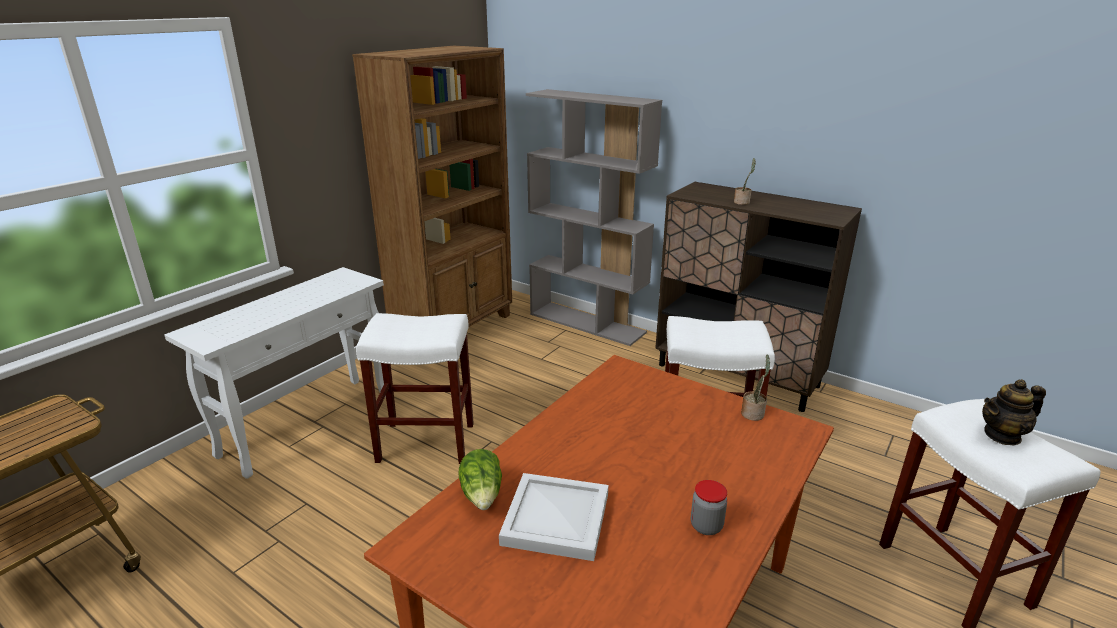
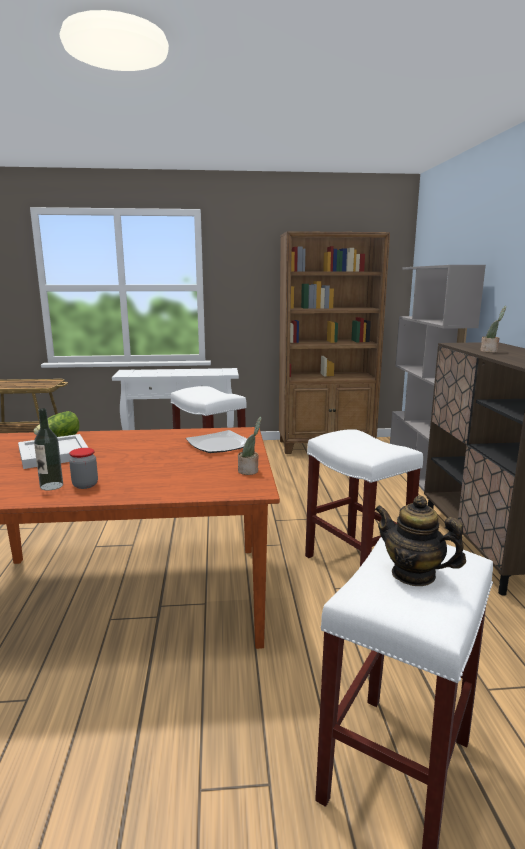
camera: 50 degrees right, 10 degrees down
(653, 398) = (219, 445): none -> plate
(687, 553) = (51, 486): none -> bottle

